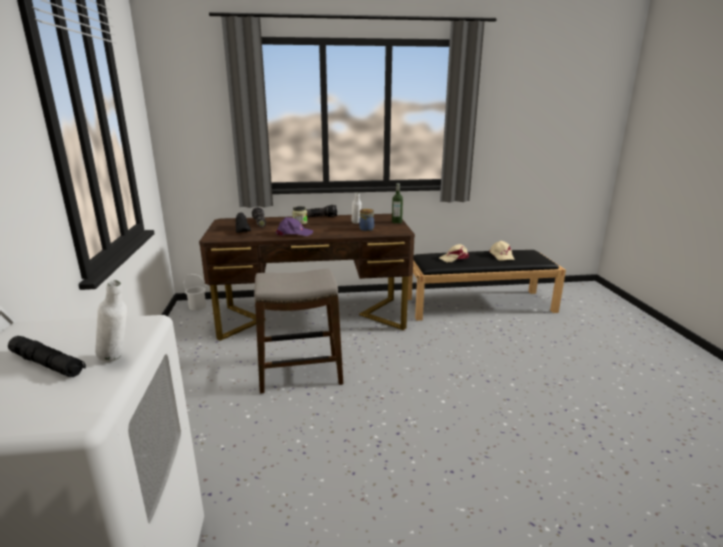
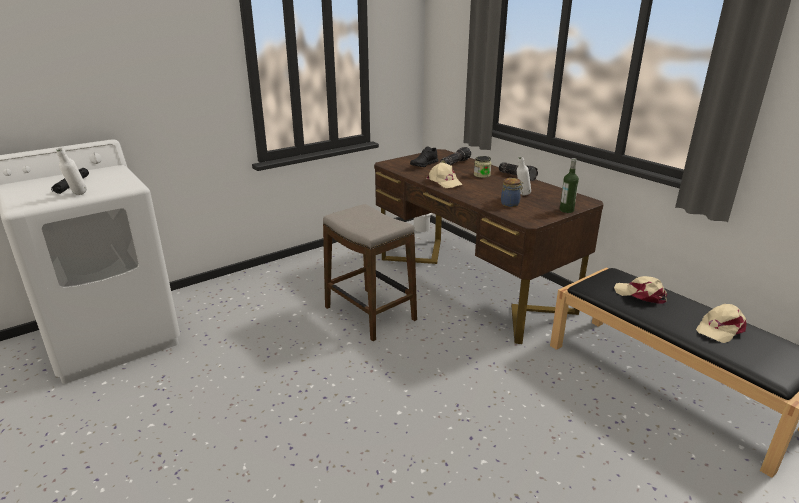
camera: 60 degrees right, 5 degrees up
(294, 233) = (444, 182): purple cap -> beige cap

